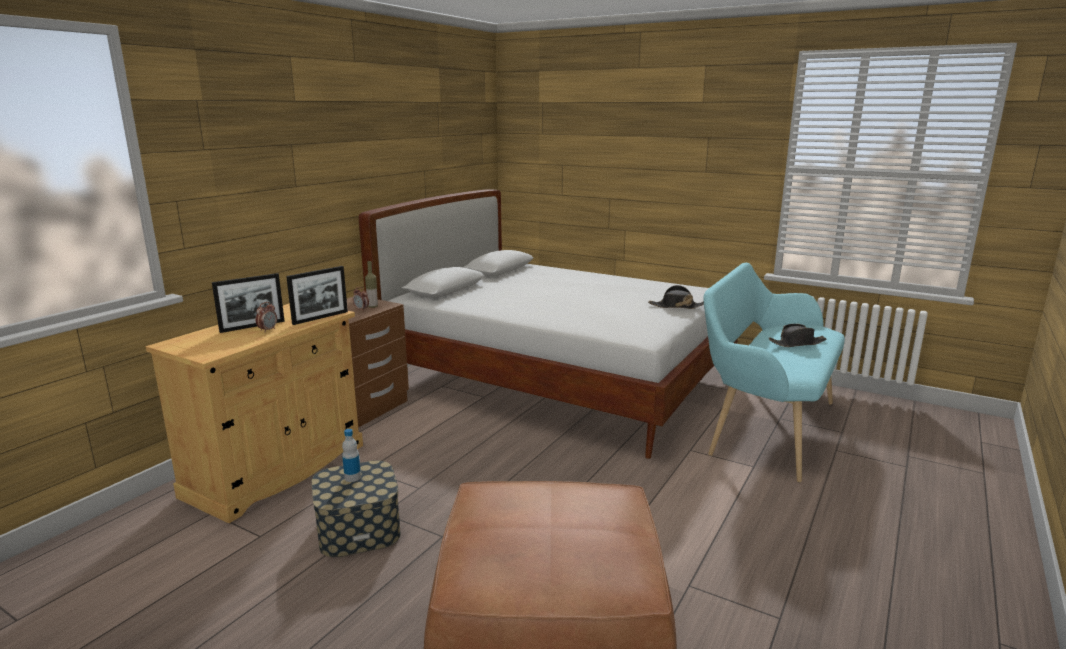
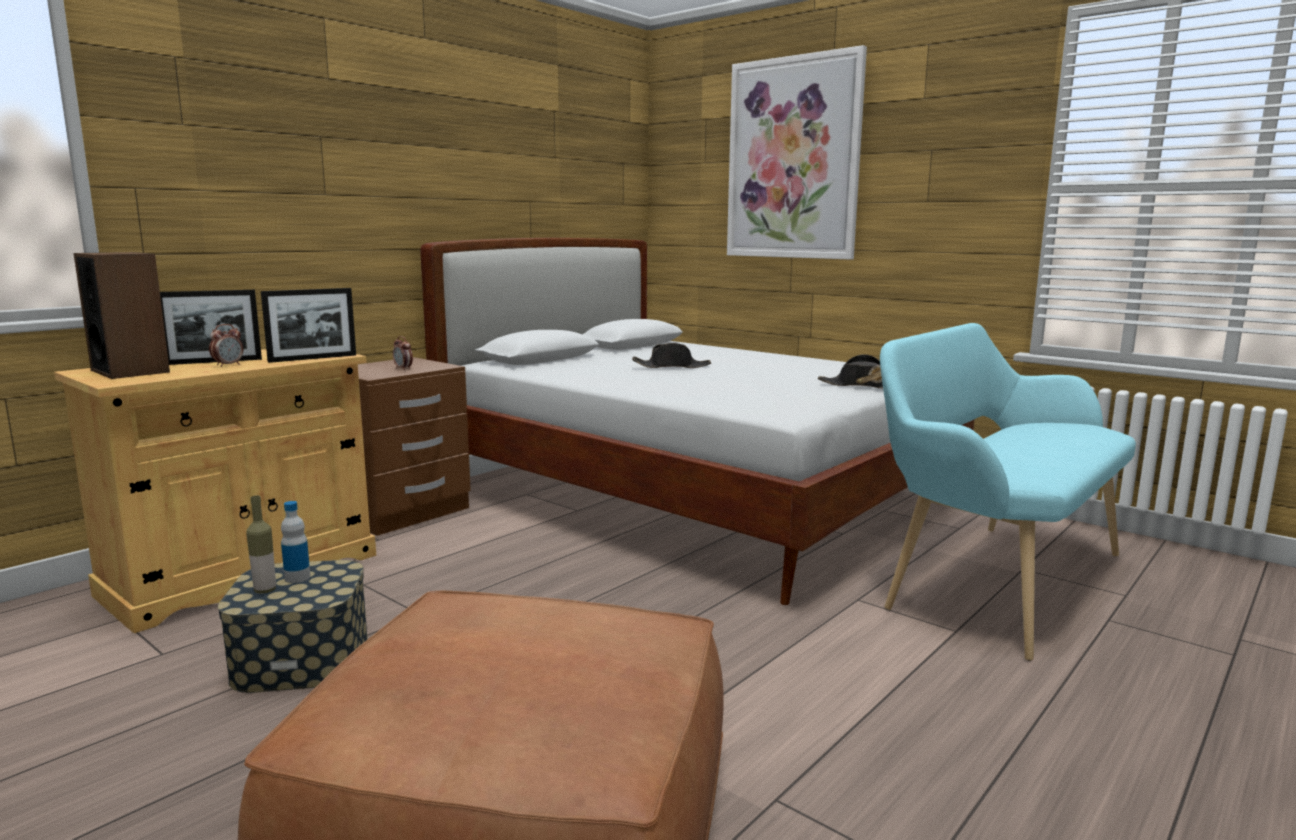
camera: 10 degrees right, 5 degrees down
(204, 342) = (130, 371): none -> speaker
(372, 306) = (421, 367): bottle -> bottle (265, 590)
(610, 136) = (793, 159): none -> picture
(797, 343) = (1046, 442): black hat -> black hat (672, 366)

